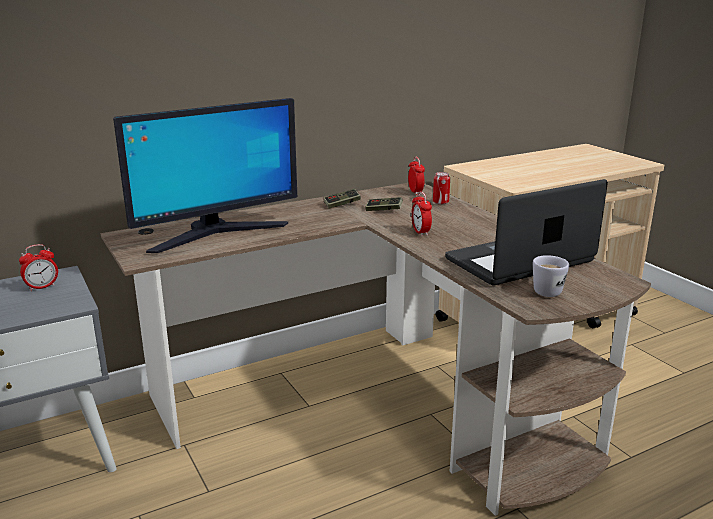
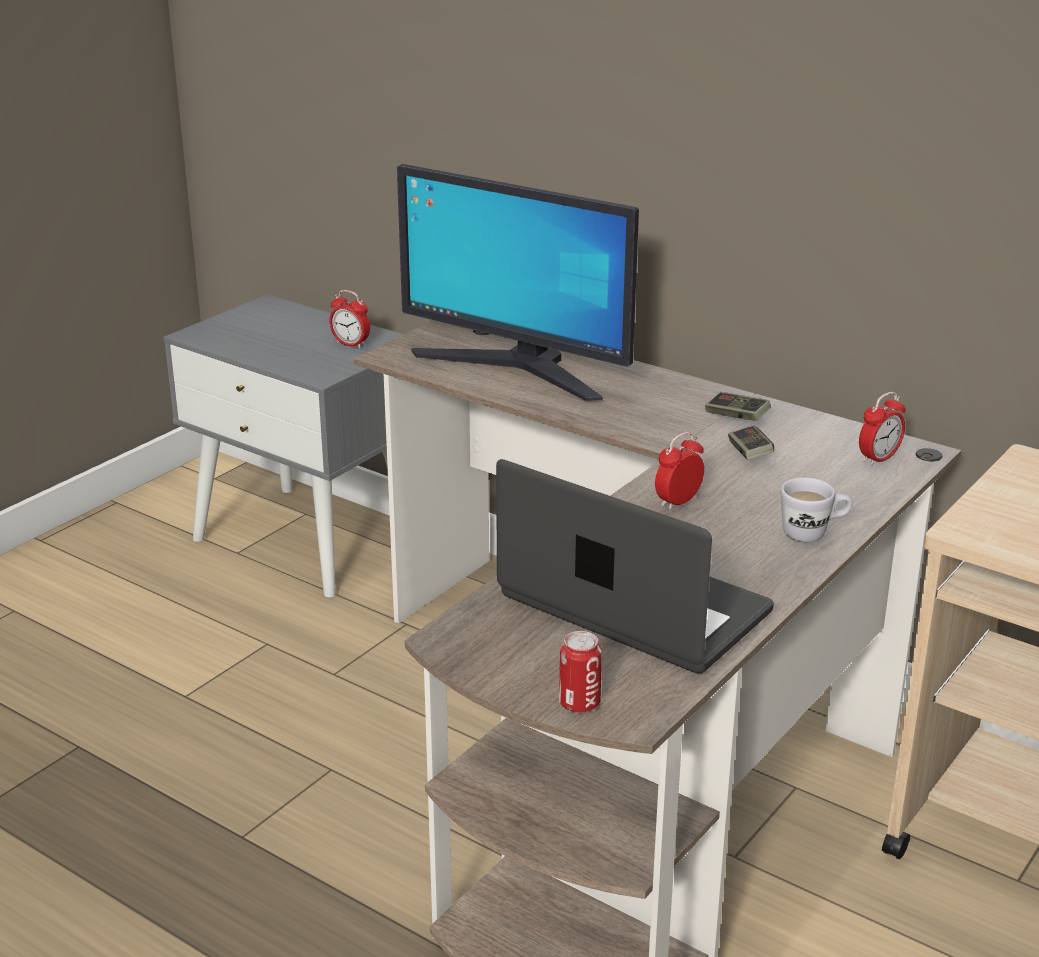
camera: 65 degrees right, 5 degrees up
(440, 202) = (854, 491): can -> can (579, 703)
(547, 290) = (529, 644): white mug -> white mug (813, 533)

